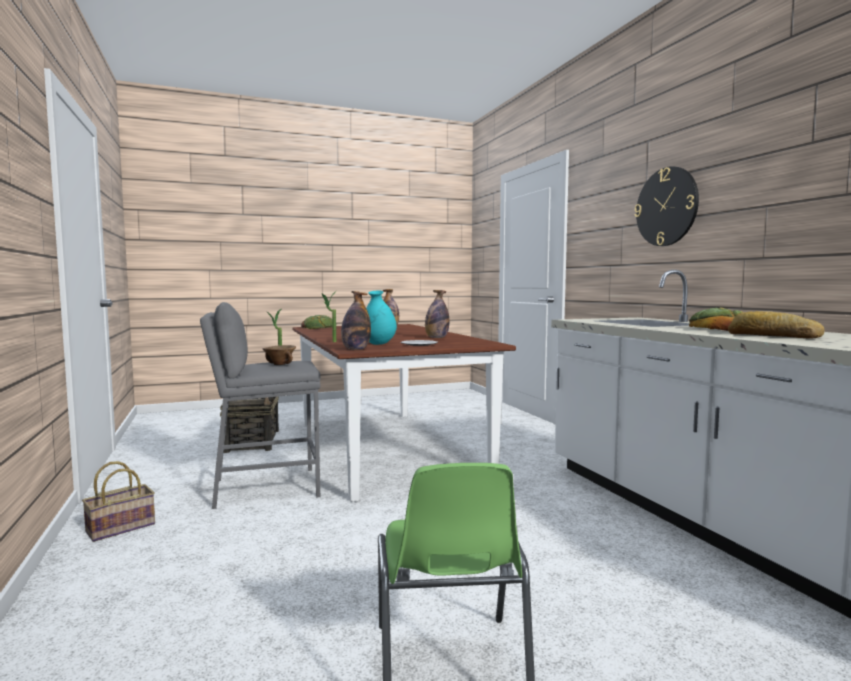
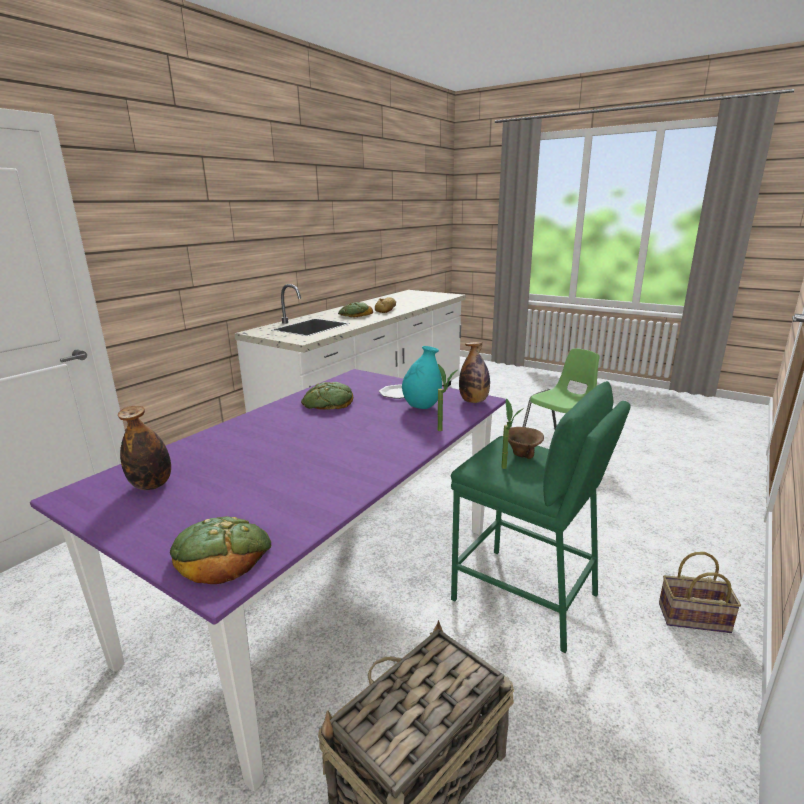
camera: 125 degrees left, 15 degrees up
(266, 487) = (525, 597): grey stool -> green stool
(386, 448) = (326, 586): brown dining table -> purple dining table
(436, 338) = (328, 402): bottle -> bread
(666, 207) = (238, 229): wall clock -> none

